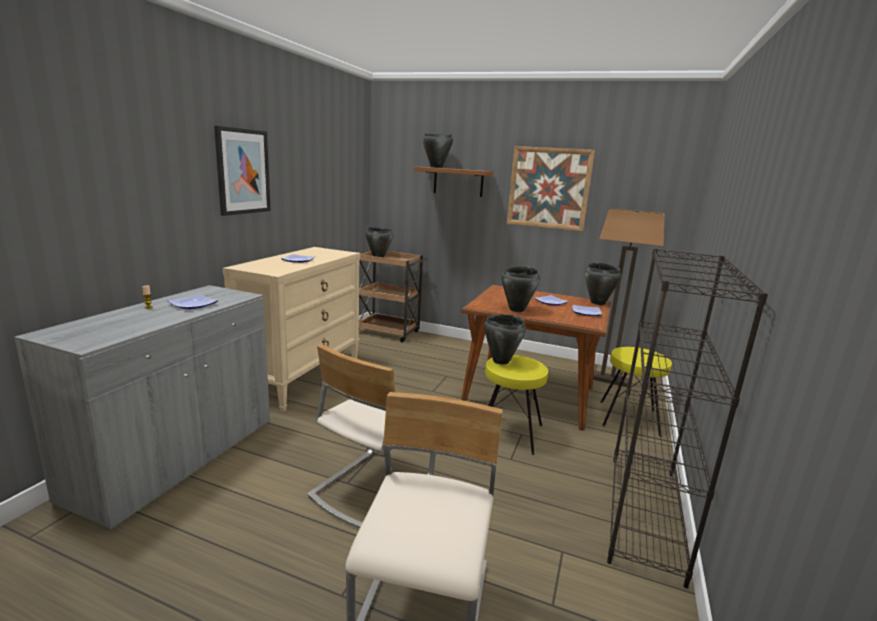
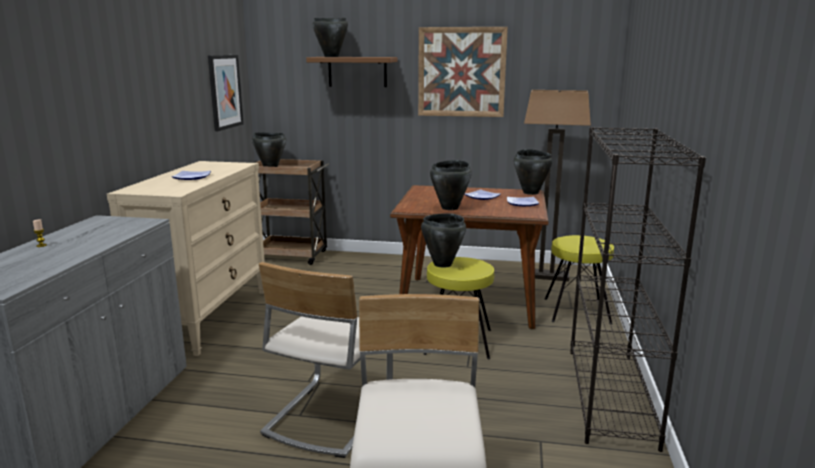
camera: 10 degrees left, 0 degrees up
(193, 305) = (93, 237): plate -> none
(243, 171) = (117, 77): picture -> picture (225, 91)

